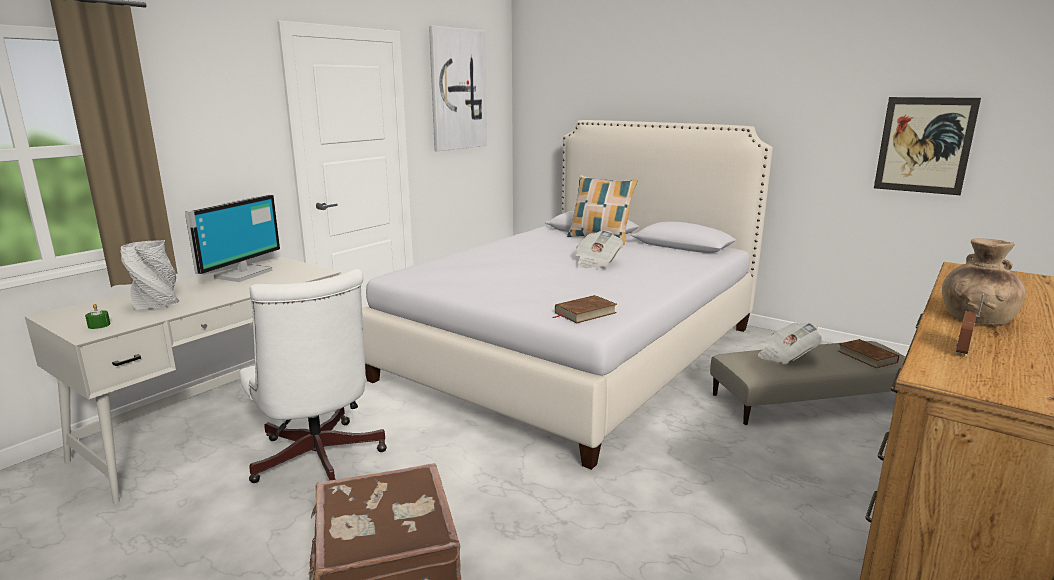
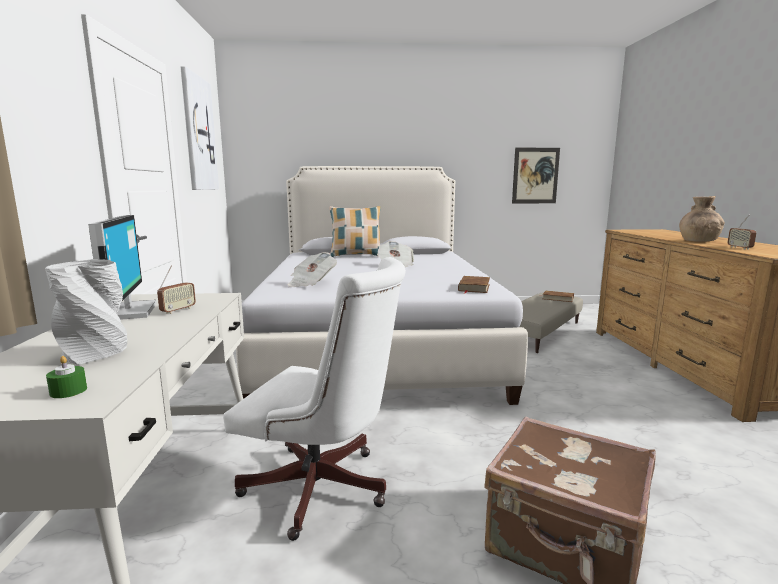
camera: 40 degrees left, 5 degrees down
(266, 280) = (178, 310): none -> radio
(786, 356) = (529, 306): newspaper -> newspaper (311, 283)

